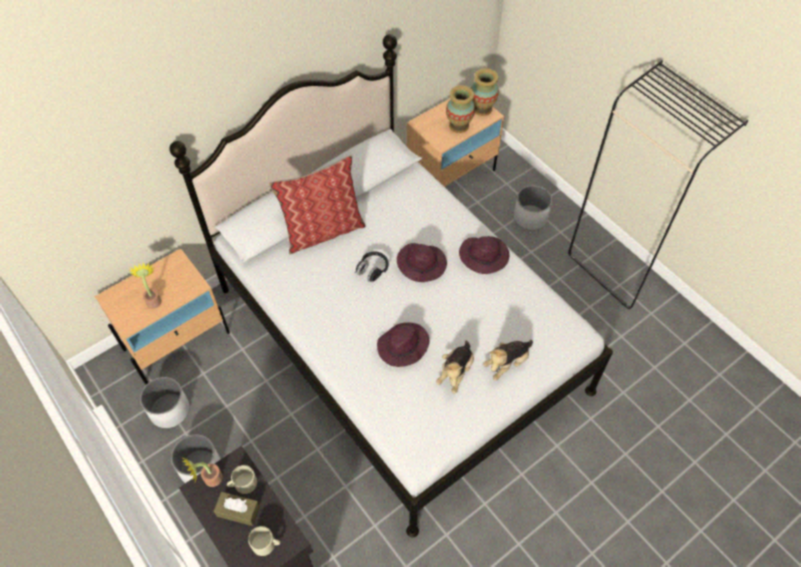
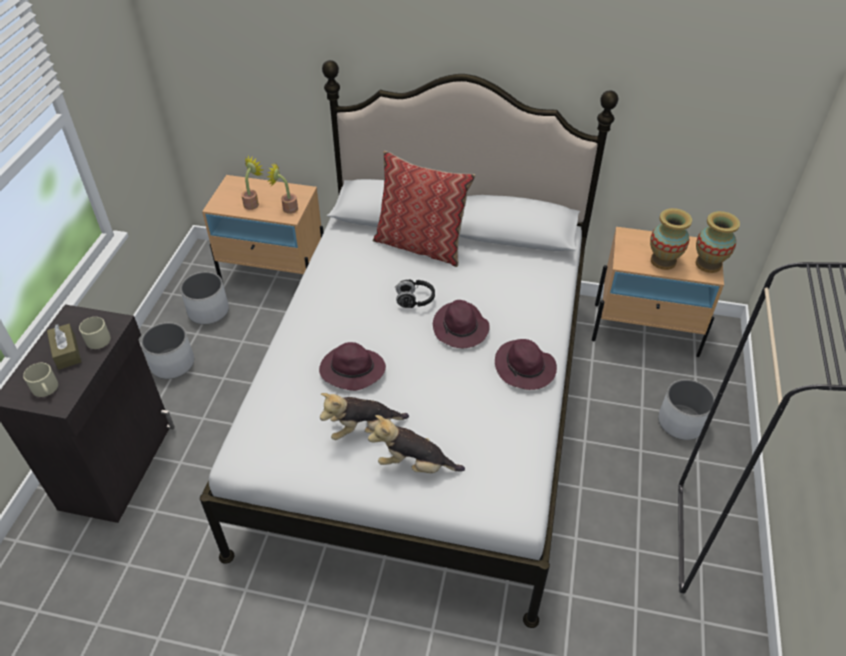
camera: 50 degrees right, 10 degrees down
(209, 480) = (84, 317): potted plant -> potted plant (287, 208)

